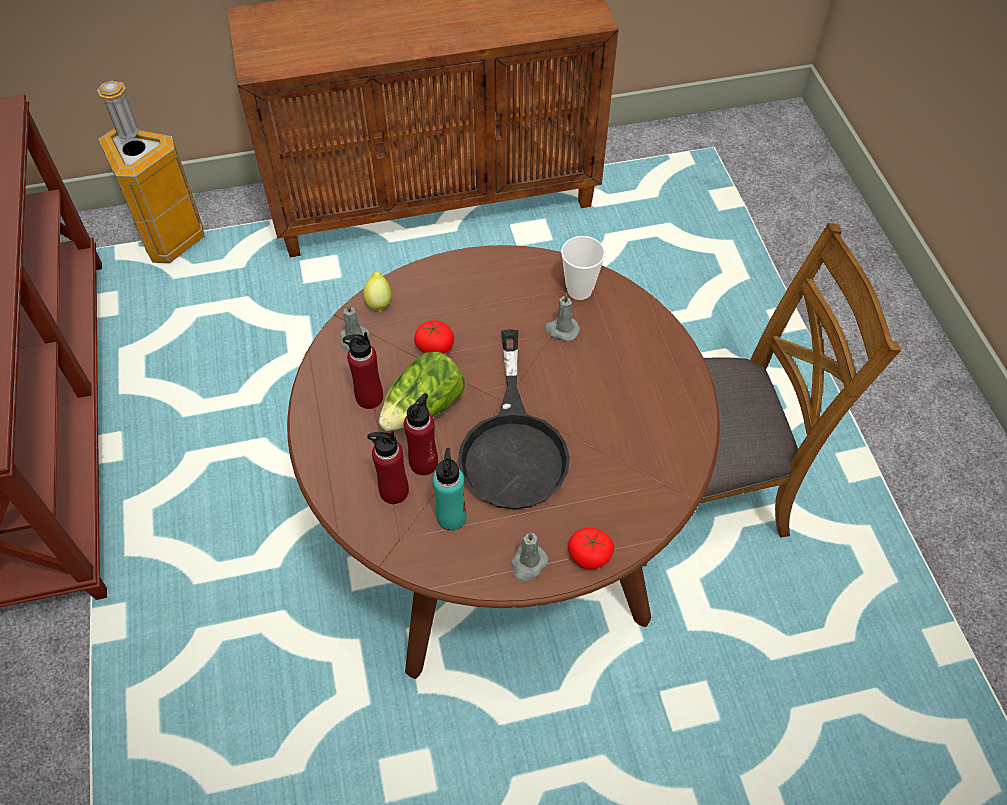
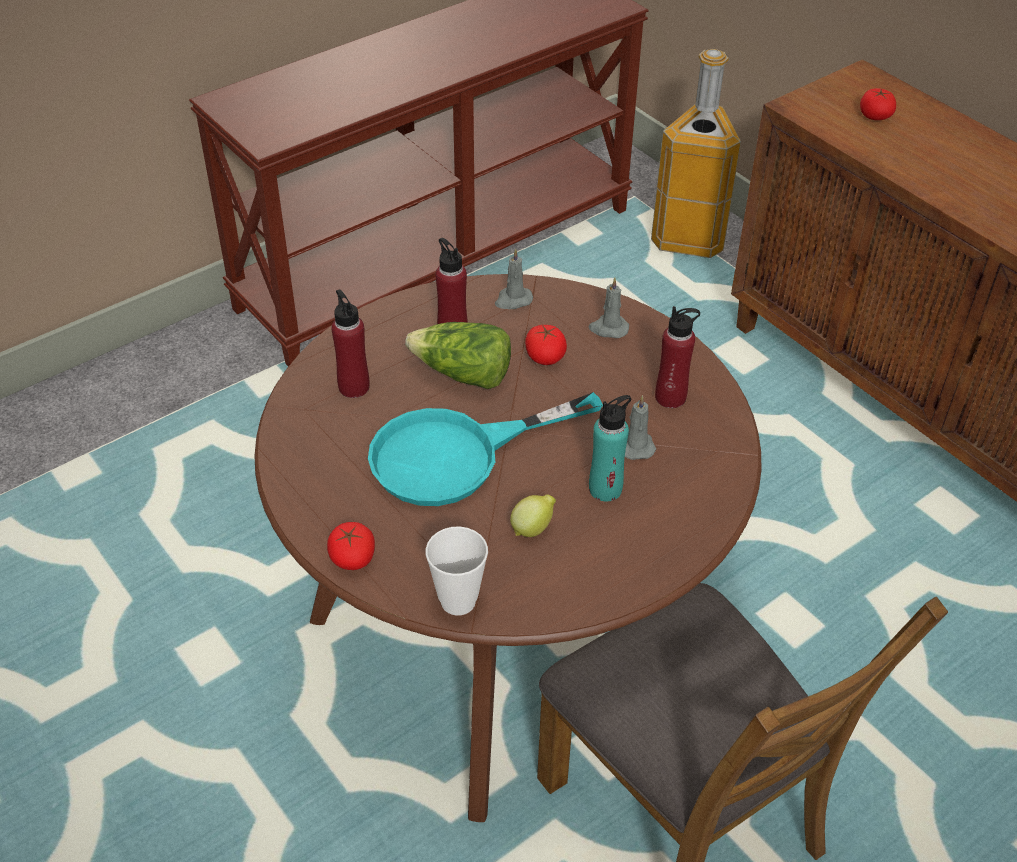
camera: 65 degrees right, 10 degrees down
(303, 34) = (875, 115): none -> tomato
(379, 301) = (574, 298): lemon -> lemon (533, 528)
(424, 463) = (398, 396): red bottle -> red bottle (670, 397)
(451, 517) = (345, 437): turquoise bottle -> turquoise bottle (605, 489)
(513, 445) = (457, 455): black frying pan -> turquoise frying pan
(528, 564) = (318, 512): grey candle -> grey candle (608, 328)
(579, 290) = (704, 443): cup -> cup (458, 601)

